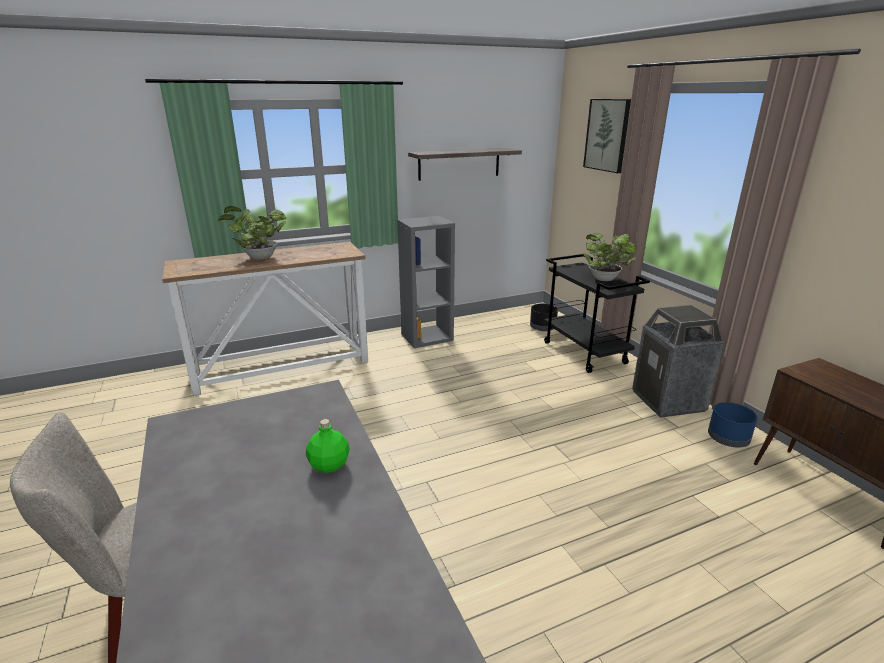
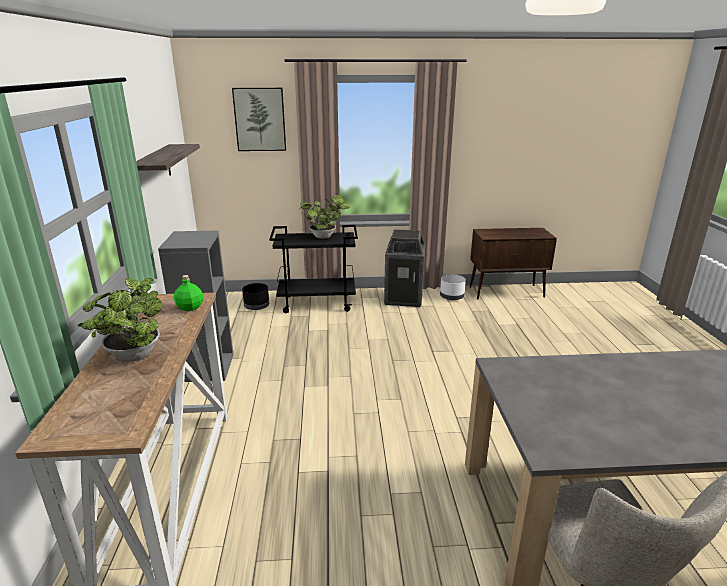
camera: 70 degrees left, 0 degrees up
(329, 465) = (607, 372): green bottle -> green bottle (190, 308)
(728, 439) = (452, 297): blue planter -> white planter

